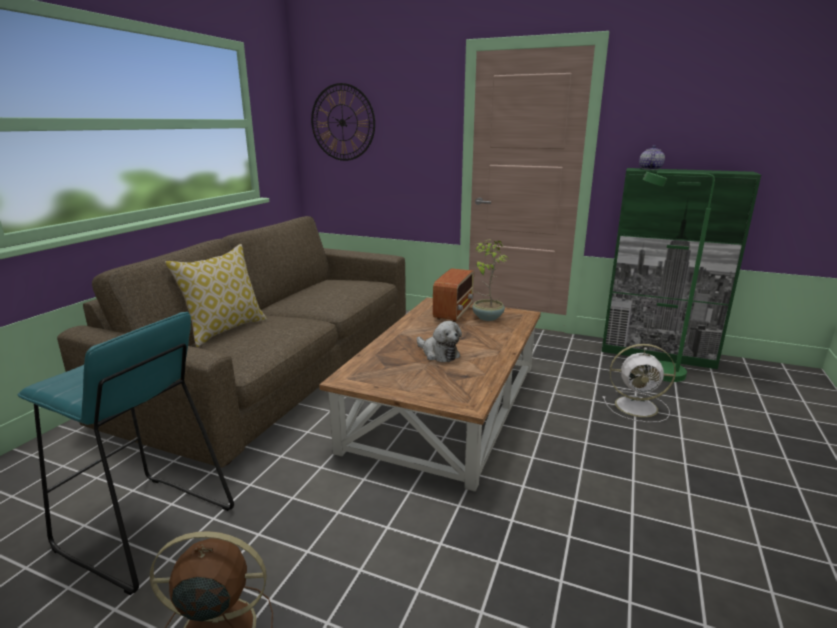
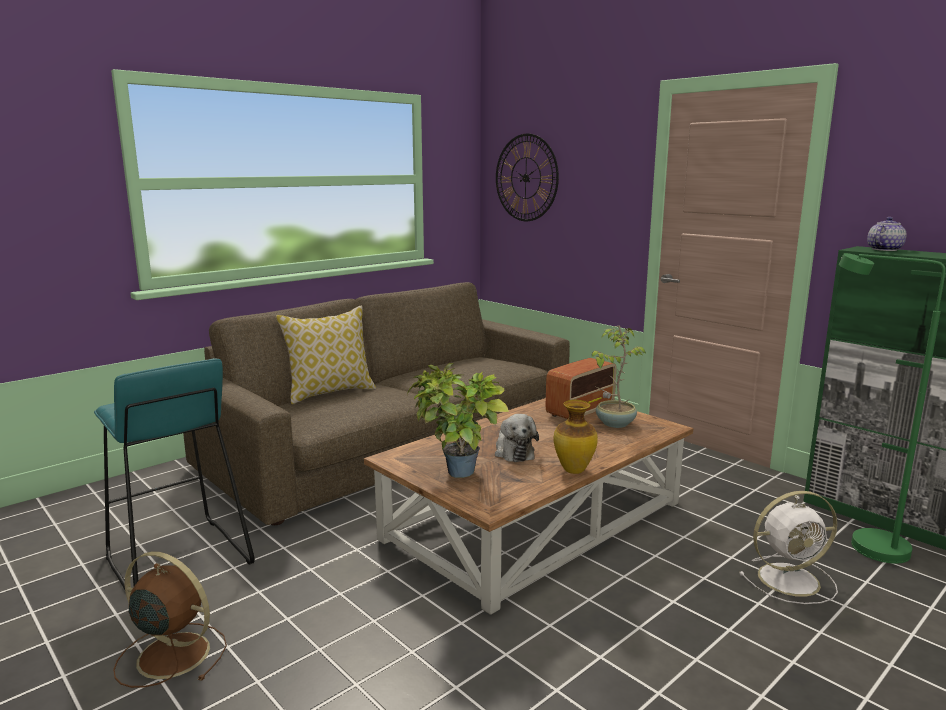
camera: 25 degrees right, 5 degrees down
(413, 383) = (455, 475): none -> potted plant
(497, 360) = (573, 470): none -> vase
(638, 407) = (791, 579): white fan -> white fan turned 45 degrees counterclockwise

